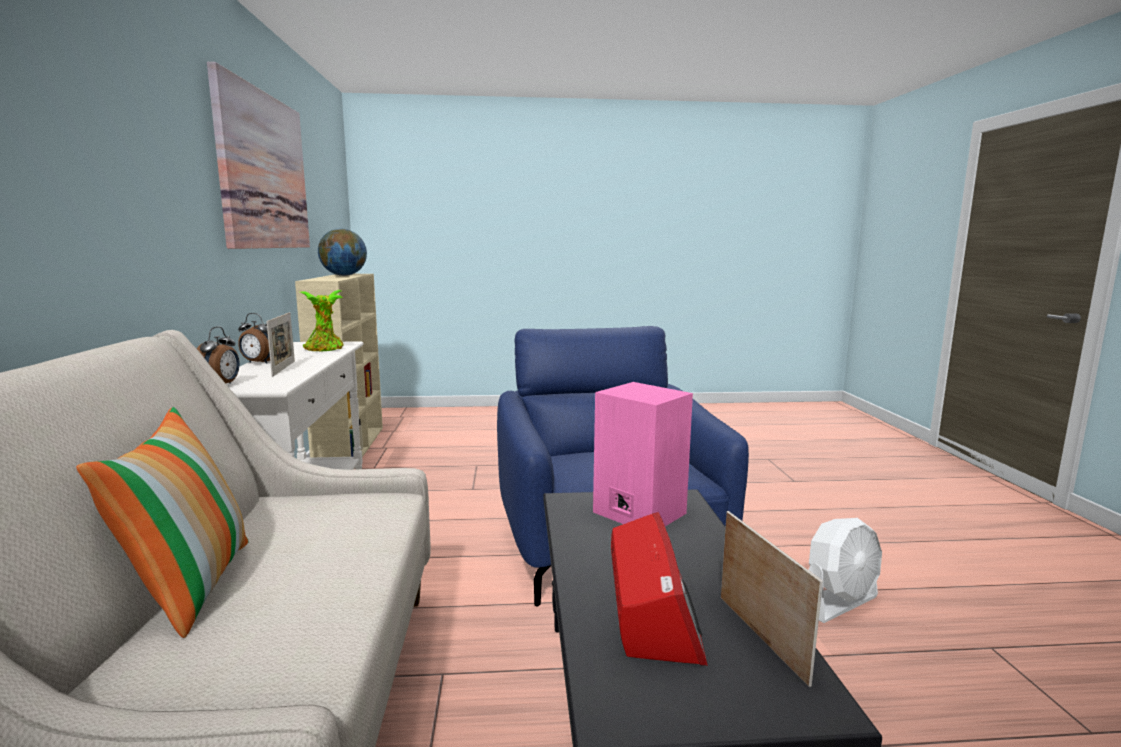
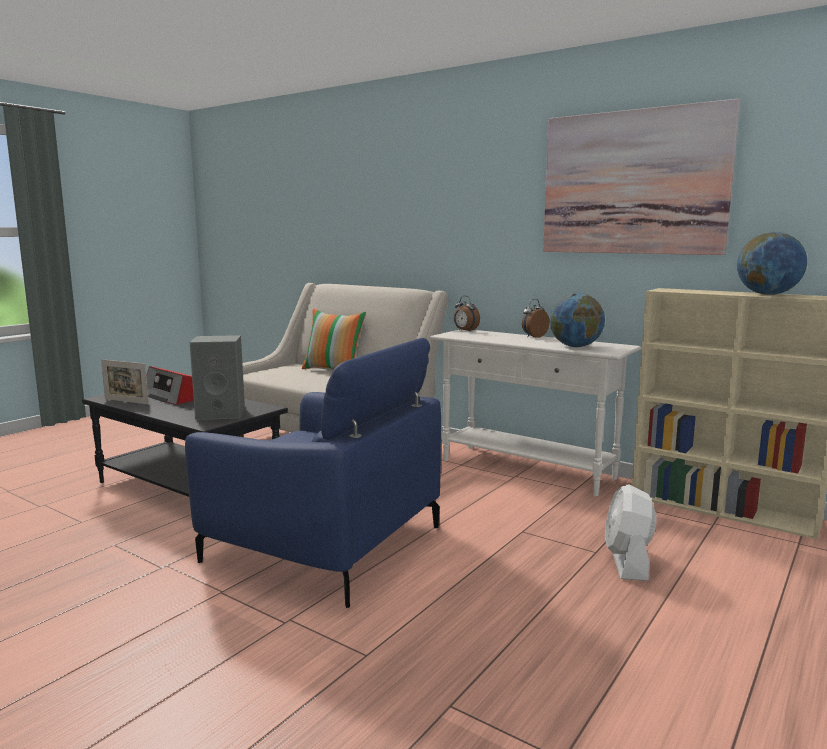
camera: 130 degrees right, 0 degrees up
(283, 368) = (501, 338): picture frame -> none
(325, 349) = (575, 346): potted plant -> globe
(636, 512) = (222, 413): pink speaker -> grey speaker
(837, 602) = (100, 584): white fan -> white fan (627, 561)

